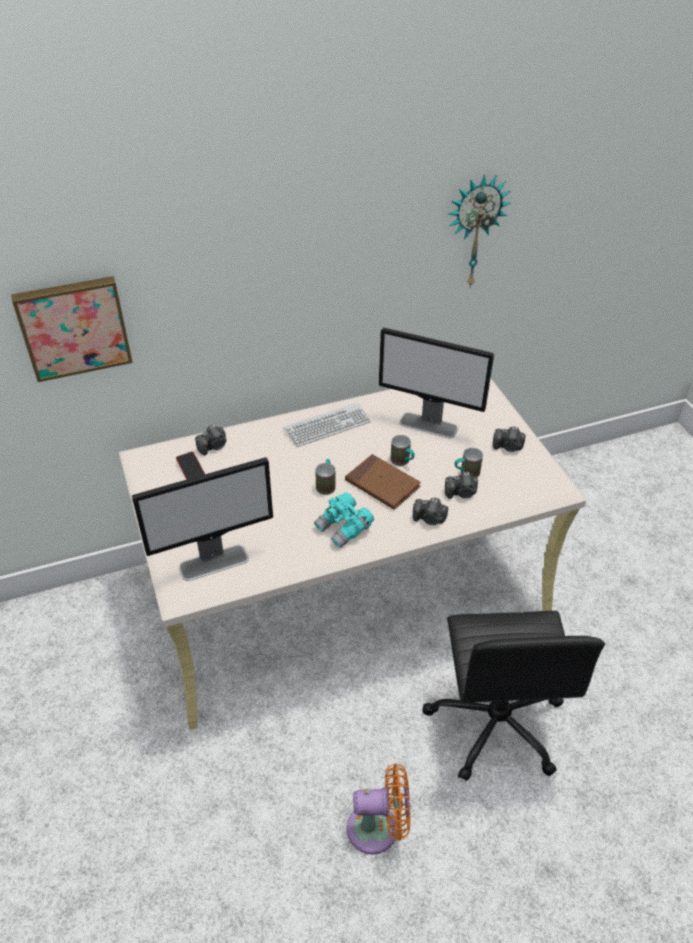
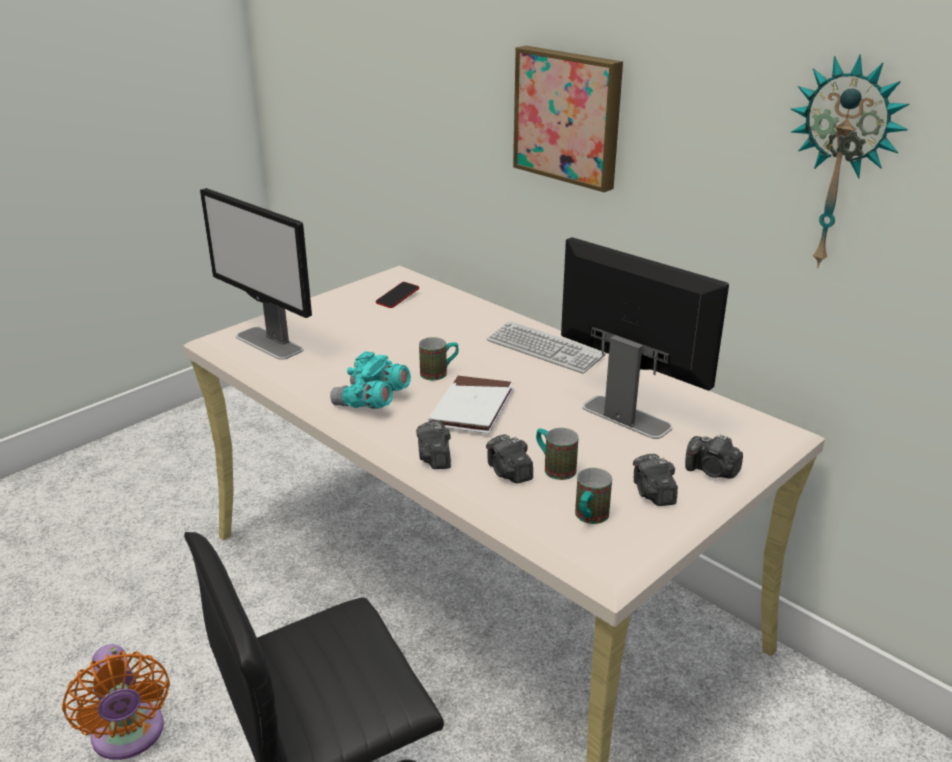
camera: 65 degrees right, 15 degrees down
(74, 327) = (391, 95): picture -> picture (569, 116)
(213, 446) = (443, 299): camera -> camera (712, 471)
(382, 484) = (472, 409): brown book -> white book
(402, 462) = (529, 413): mug -> mug (589, 518)
(429, 425) = (625, 416): monitor -> monitor turned 135 degrees clockwise

